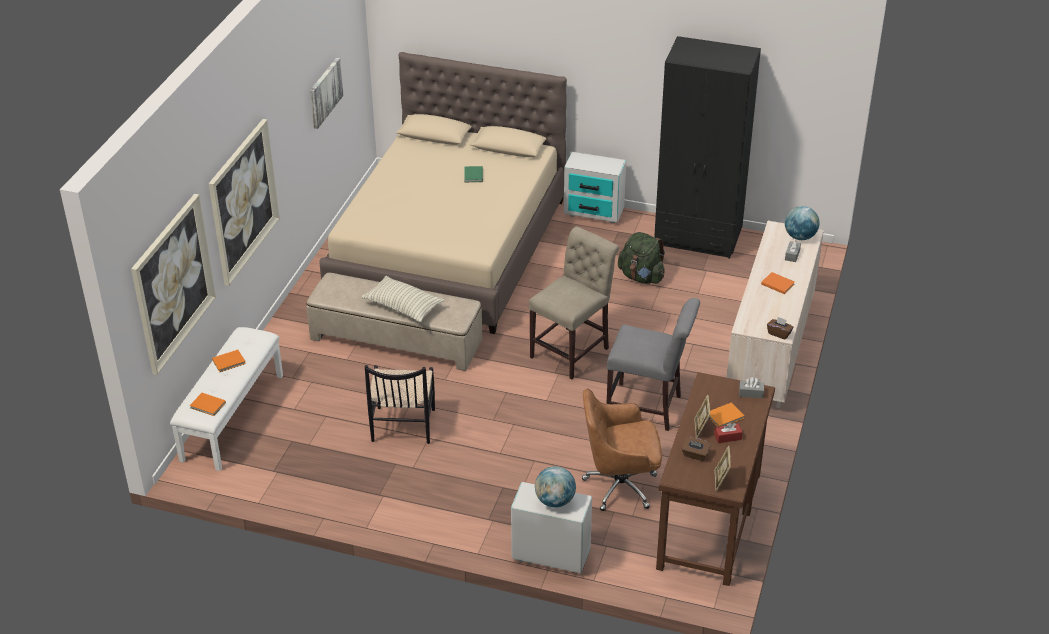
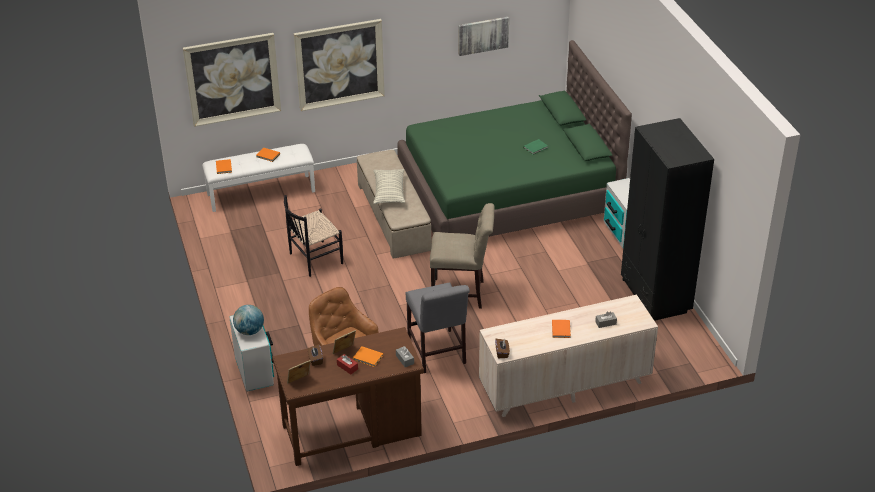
camera: 55 degrees right, 0 degrees up
(449, 249) = (508, 193): beige bed -> green bed
(641, 277) = (577, 289): green backpack -> none
(800, 237) = (634, 318): globe -> none

